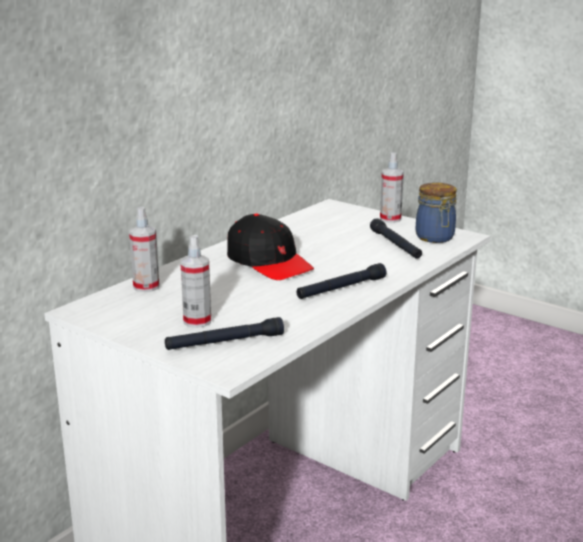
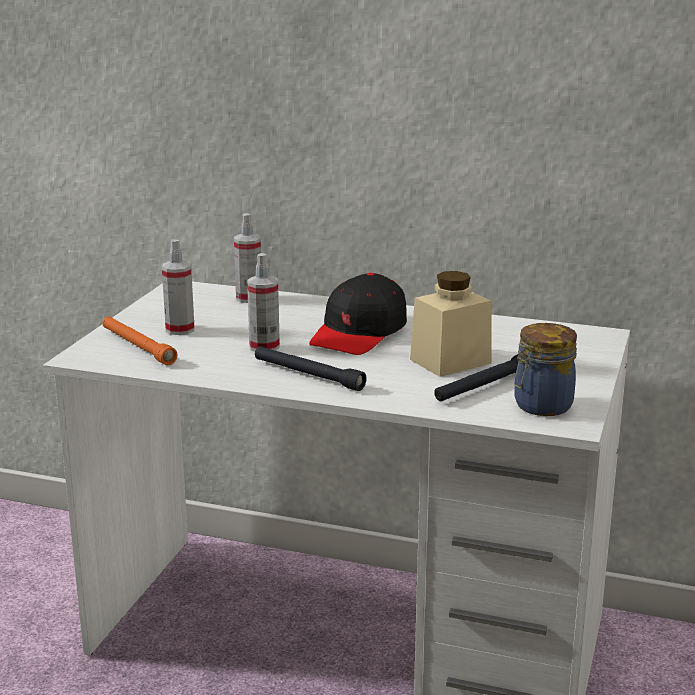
camera: 70 degrees right, 0 degrees up
(224, 342) = (137, 347): black flashlight -> orange flashlight
(346, 246) = (450, 361): none -> beige jar
(390, 219) = (588, 372): spray bottle -> spray bottle (264, 347)

